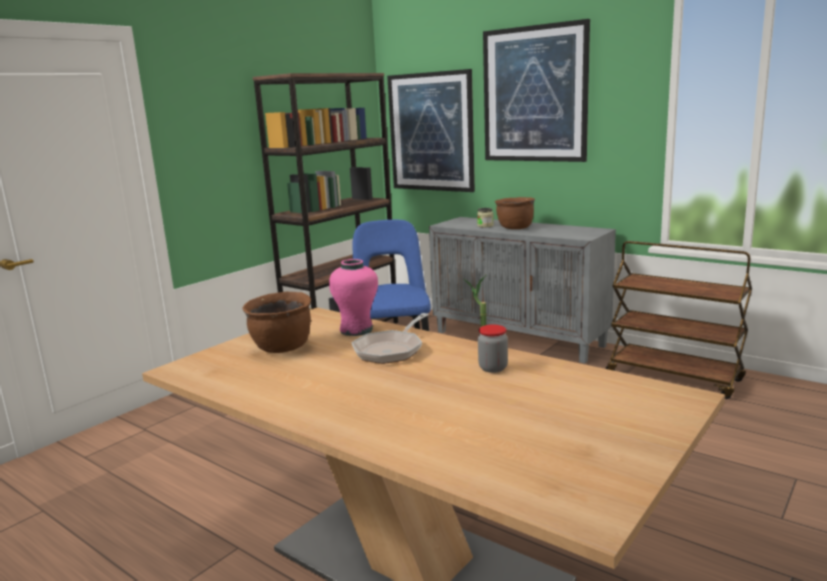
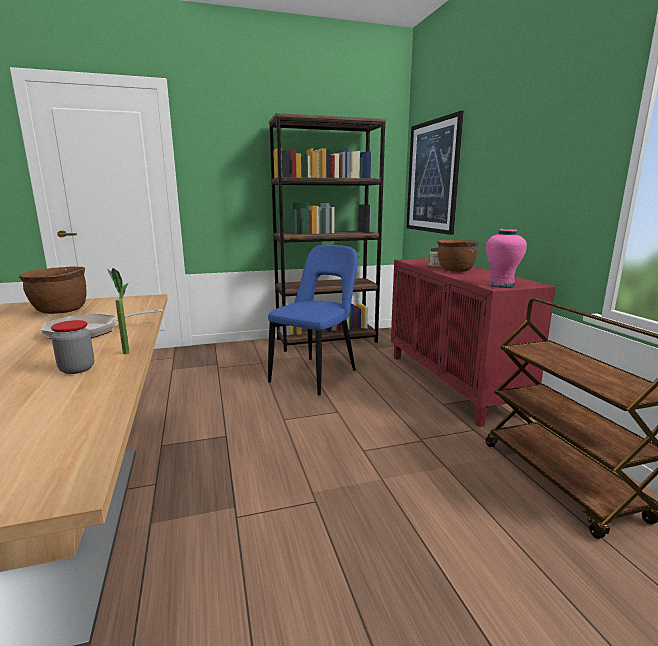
camera: 35 degrees right, 0 degrees up
(356, 330) = (128, 312): pink vase -> pink vase (501, 285)
(519, 338) = (452, 383): grey cabinet -> red cabinet
(534, 95) = (506, 131): picture -> none

